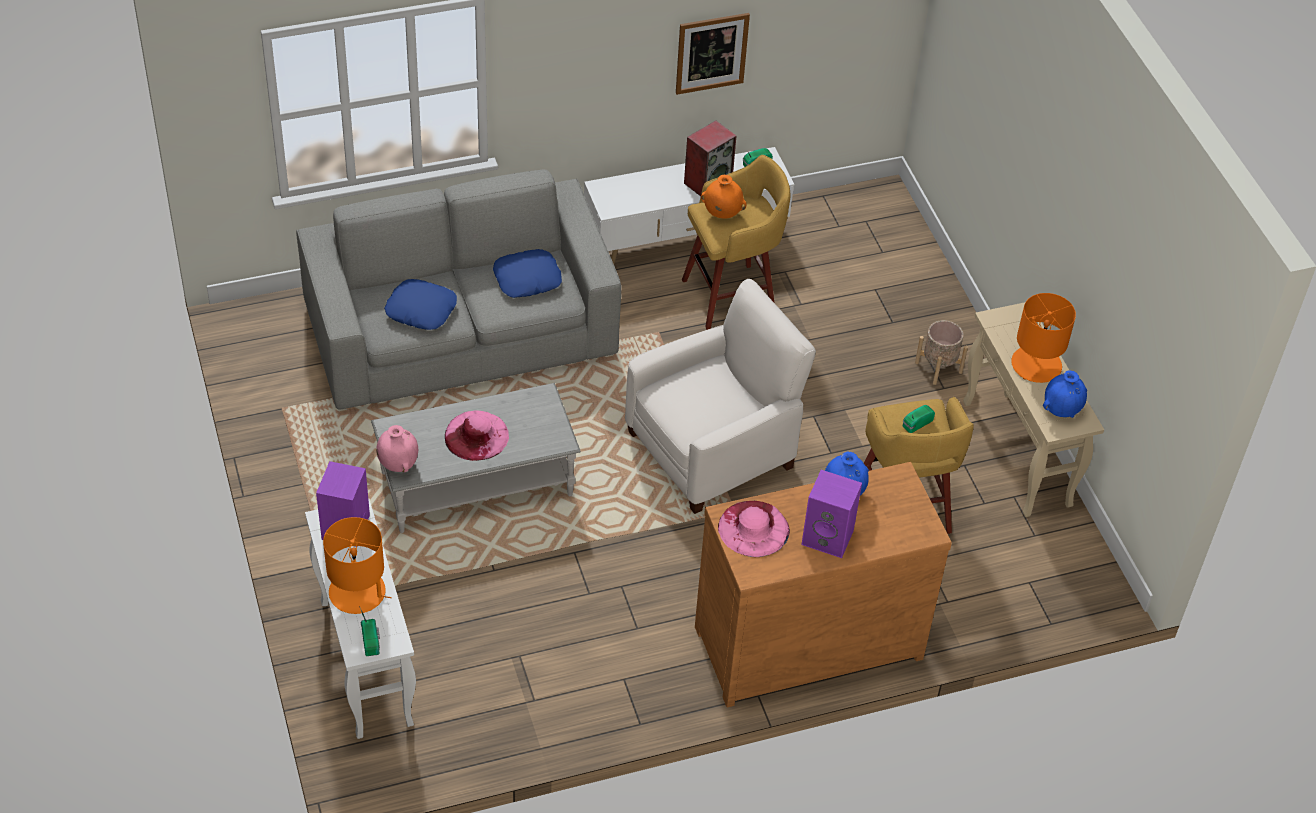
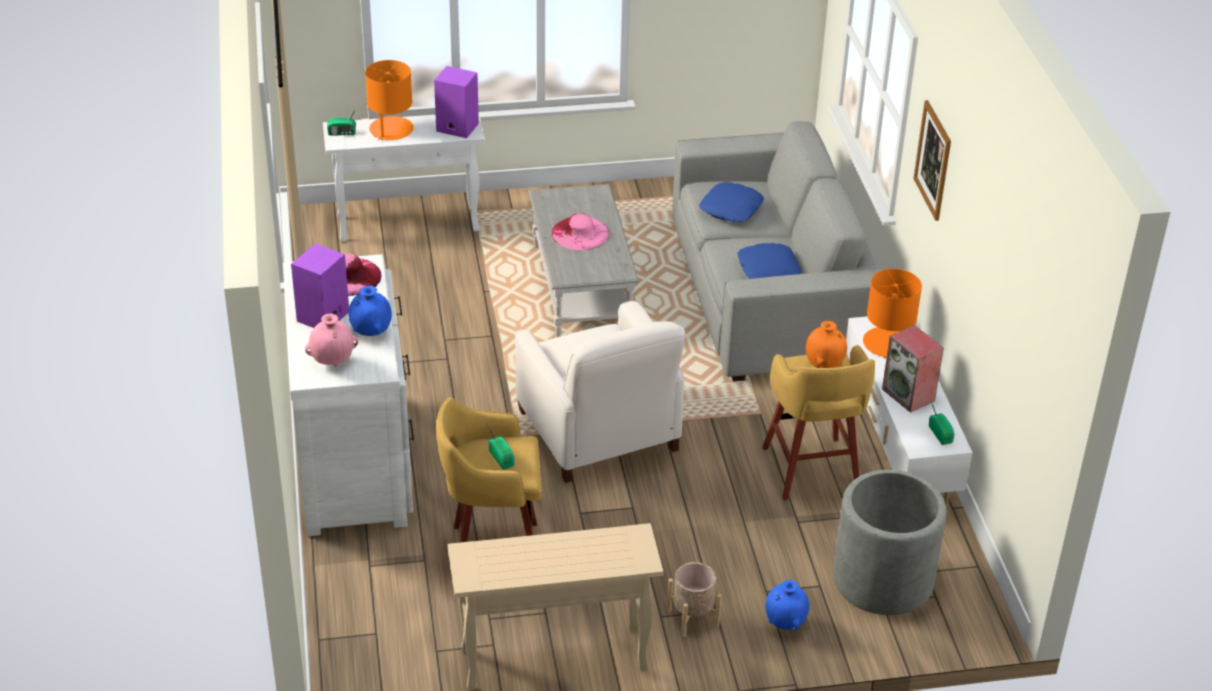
camera: 100 degrees right, 10 degrees down
(398, 464) = (555, 193): pink vase -> pink vase (333, 361)
(711, 53) = (974, 280): picture -> picture (933, 160)
(806, 639) = (355, 462): brown dresser -> white dresser
(857, 251) = (882, 580): none -> grey planter
(1035, 364) = (562, 557): orange table lamp -> orange table lamp (888, 343)
(1061, 410) = (489, 563): blue vase -> blue vase (785, 623)

